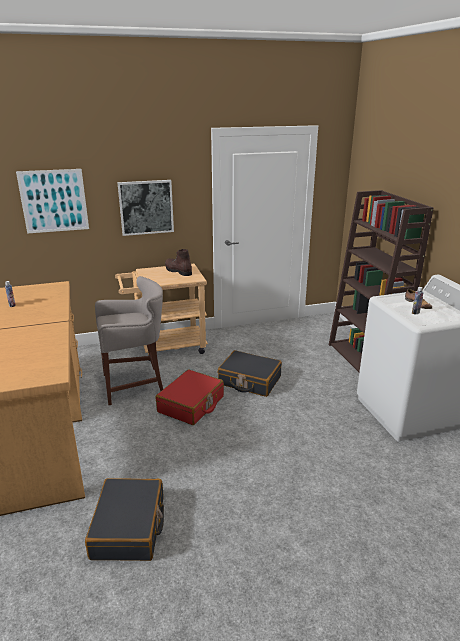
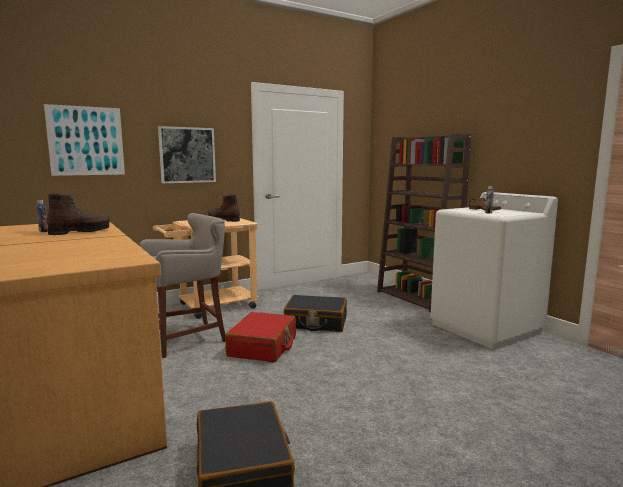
camera: 15 degrees left, 15 degrees down
(37, 309) = (80, 232): none -> brown boot

